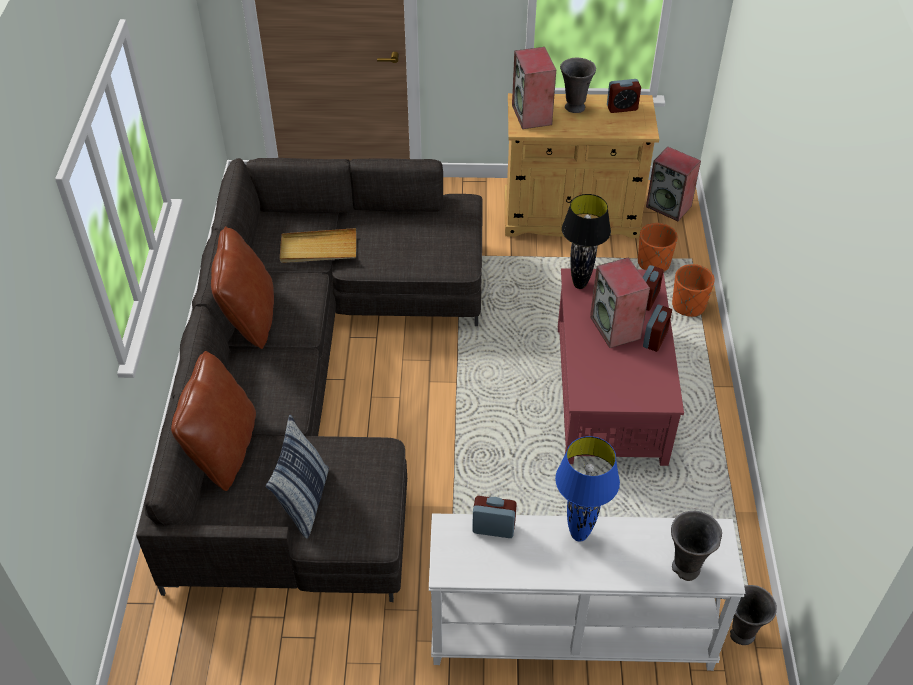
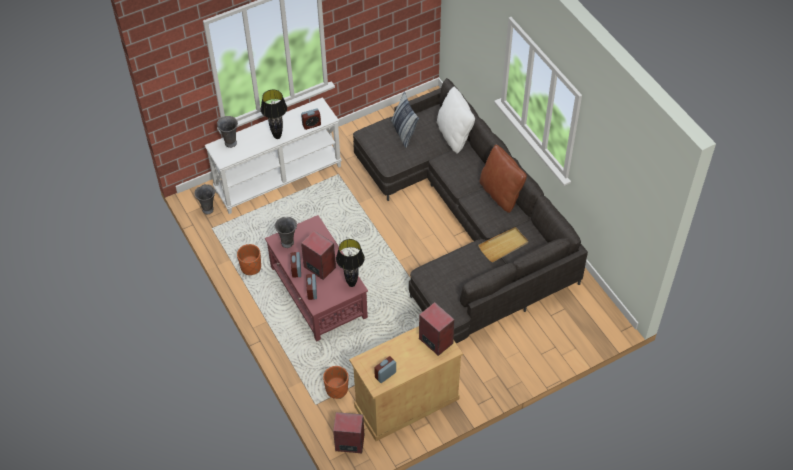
camera: 150 degrees right, 5 degrees up
(223, 450) = (454, 136): brown pillow -> white pillow
(574, 107) = (414, 360): grey vase -> grey vase (288, 243)
(579, 534) = (277, 137): blue table lamp -> black table lamp
(688, 305) = (302, 368): orange planter -> orange planter (251, 267)

